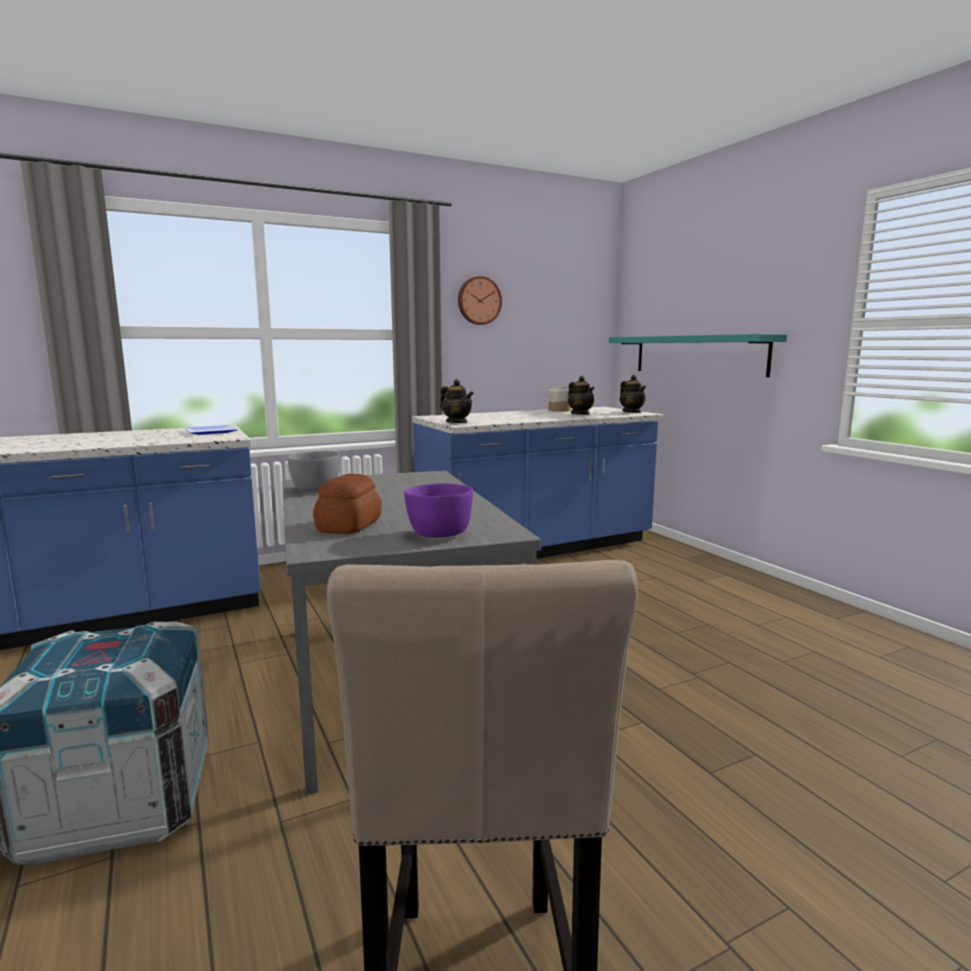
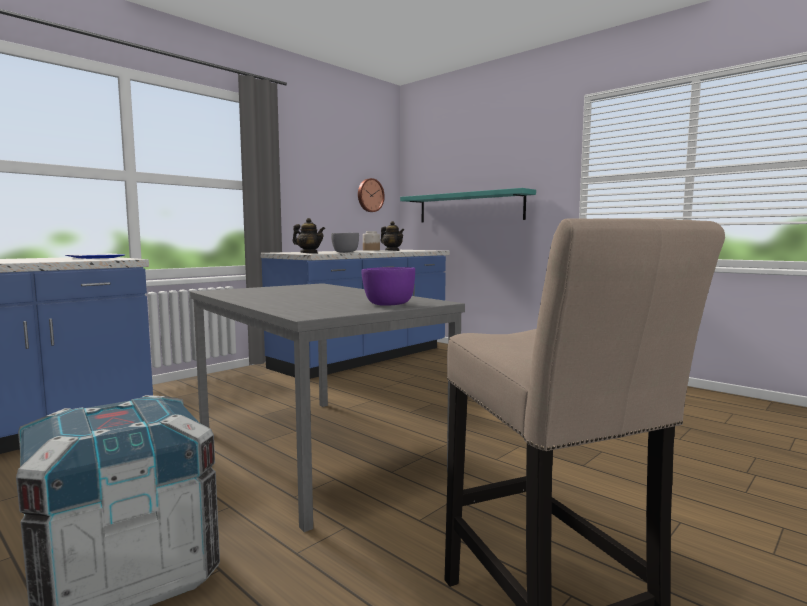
camera: 20 degrees left, 5 degrees down
(315, 489) = (234, 293): grey bowl -> grey bowl (345, 252)
(347, 526) = (306, 305): bread -> none
(478, 301) = (305, 163): wall clock -> wall clock (369, 195)
(632, 412) = (426, 250): teapot -> none

